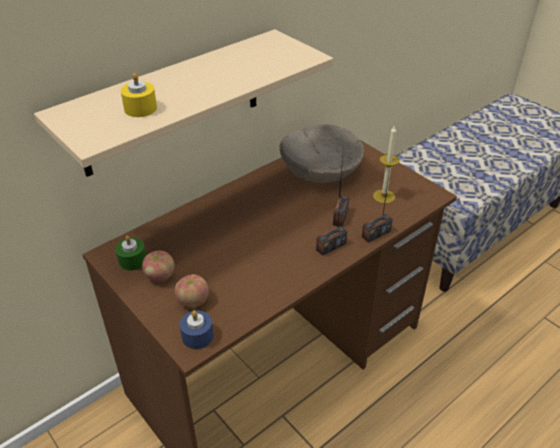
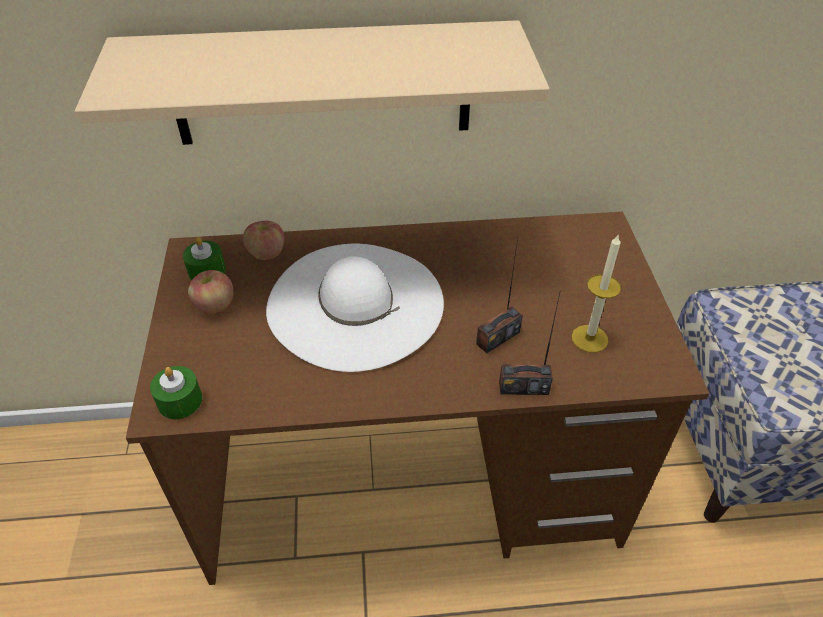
camera: 35 degrees right, 5 degrees up
(140, 108) = (213, 71): yellow candle -> none
(193, 301) = (217, 355): apple -> apple (266, 253)
(197, 336) = (180, 401): blue candle -> green candle
(246, 235) = (355, 304): none -> white hat
(320, 168) = (538, 256): beige bowl -> none
(330, 246) = (444, 373): radio -> none

